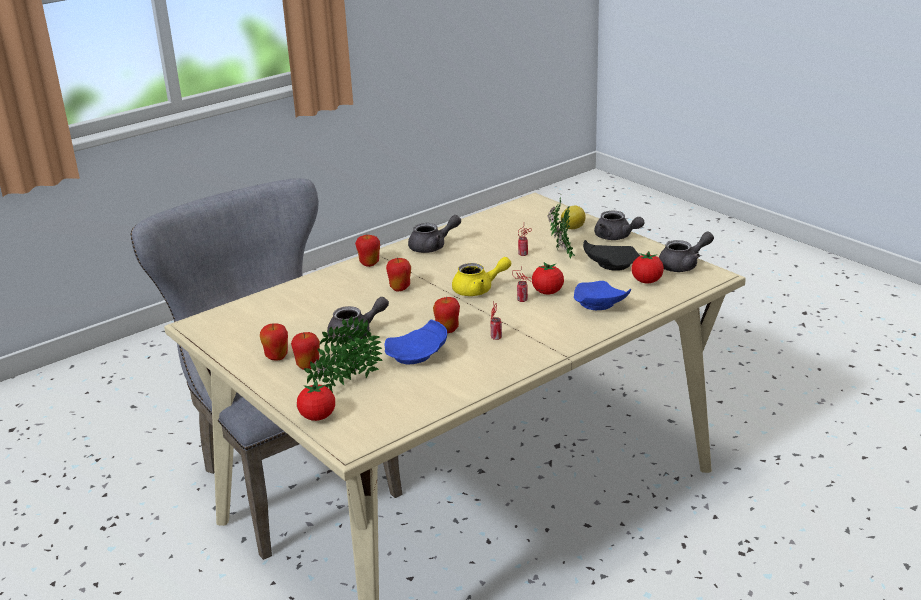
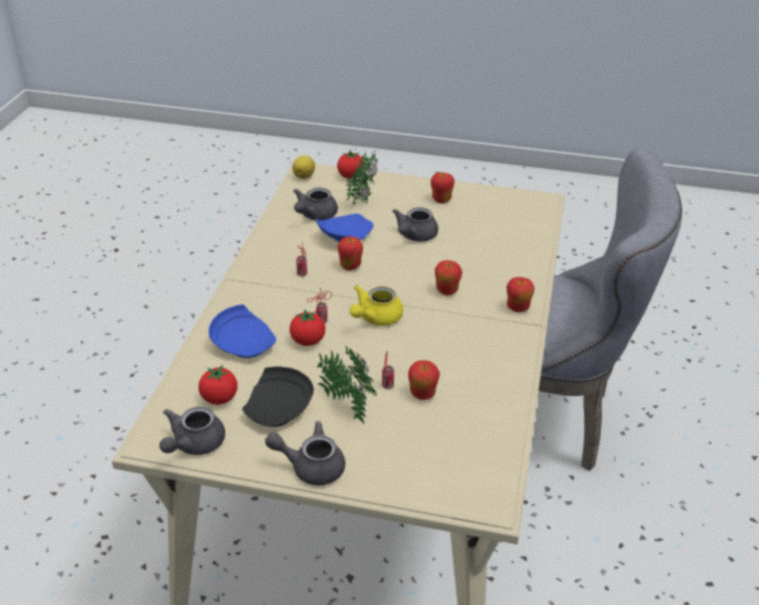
camera: 140 degrees right, 10 degrees up
(308, 366) = (409, 202): apple -> apple (422, 394)
(433, 247) = (492, 357): grey teapot -> grey teapot (314, 215)
(572, 228) = (380, 461): lemon -> lemon (304, 176)

